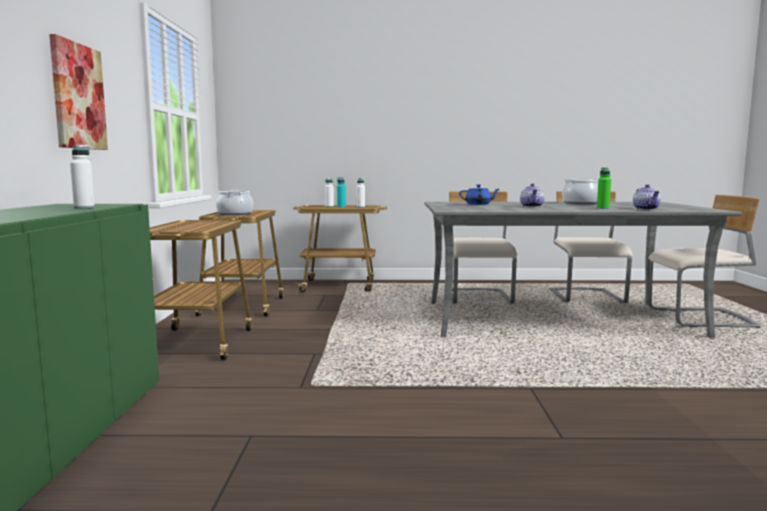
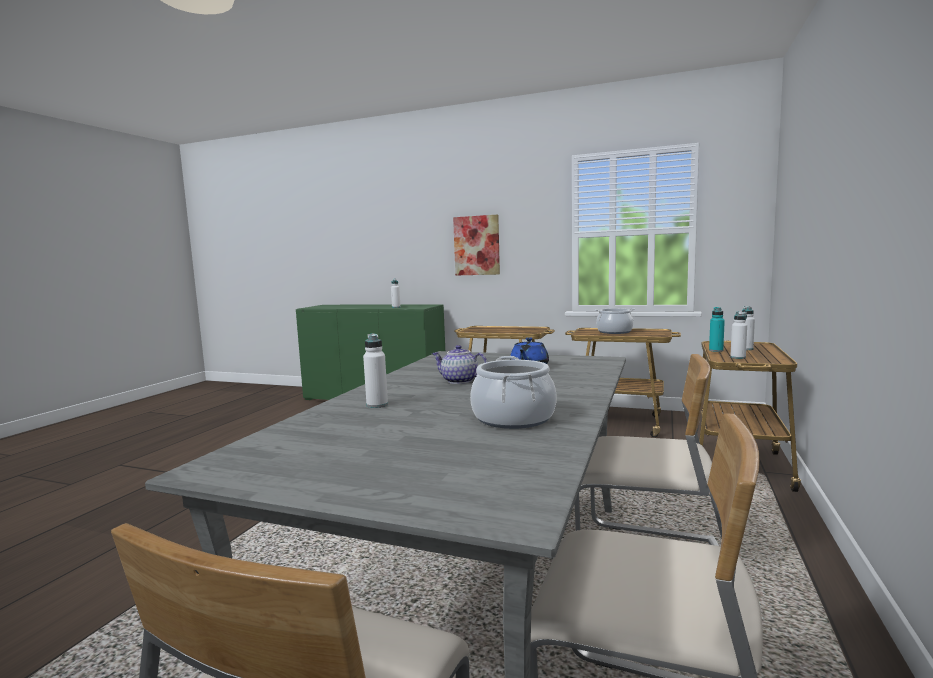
camera: 110 degrees right, 0 degrees up
(603, 208) = (377, 405): green bottle -> white bottle
(646, 209) = (318, 423): teapot -> none

